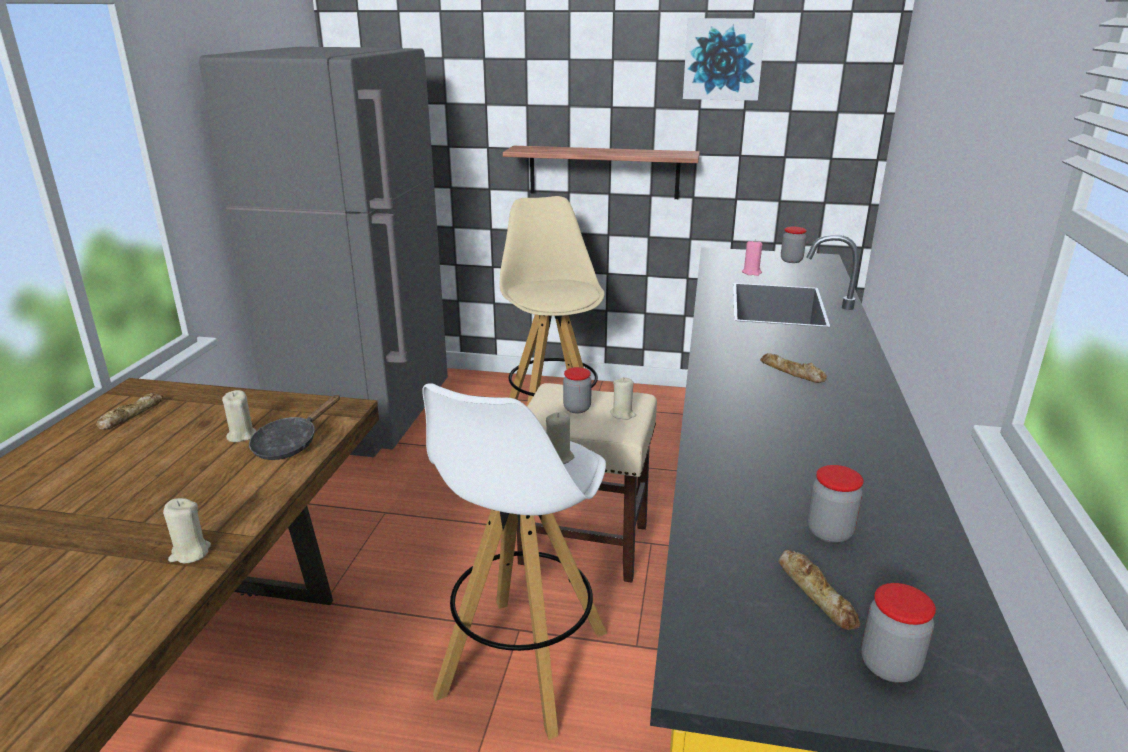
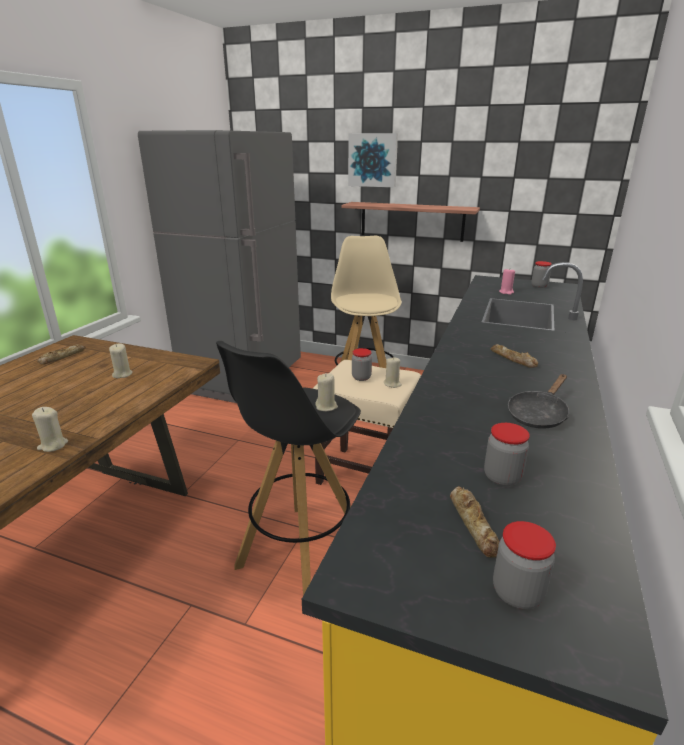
camera: 10 degrees right, 0 degrees up
(290, 444) = (150, 382): black frying pan -> black frying pan (538, 414)
(522, 664) = (300, 552): white stool -> black stool
(723, 59) = (500, 140): picture -> picture (373, 160)

